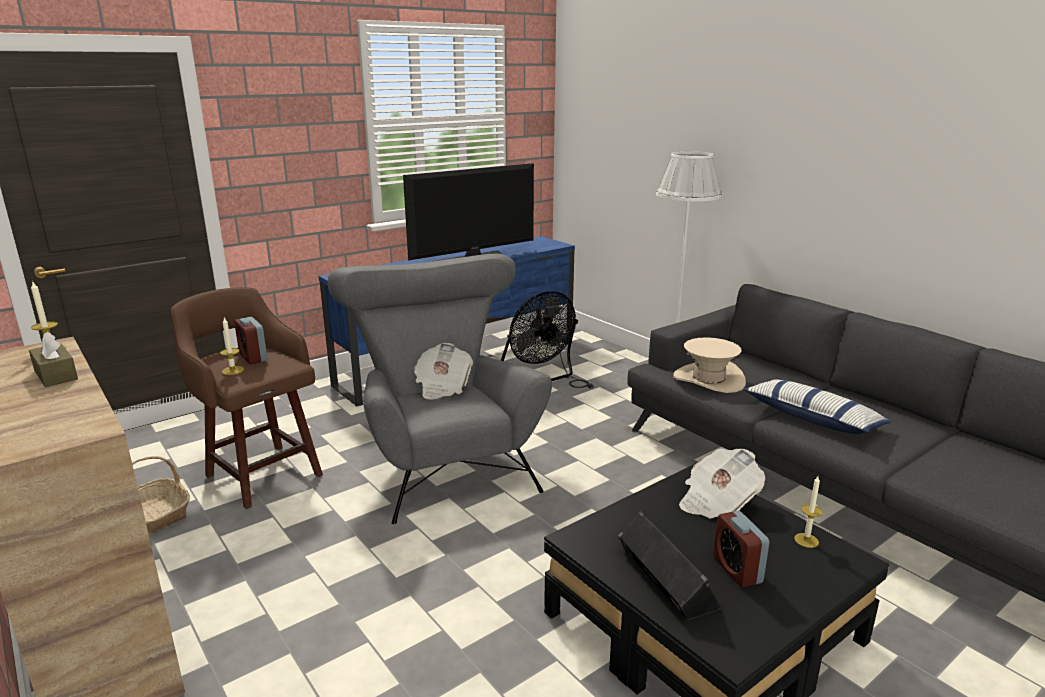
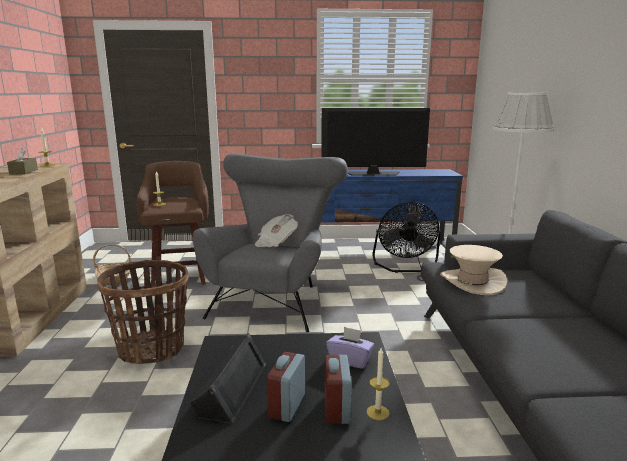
camera: 35 degrees right, 5 degrees down
(253, 357) = (178, 201): alarm clock -> alarm clock (336, 409)
(386, 590) = (152, 349): none -> basket
(717, 502) = (350, 360): newspaper -> purple tissue box
(812, 419) = (526, 331): pillow -> none

